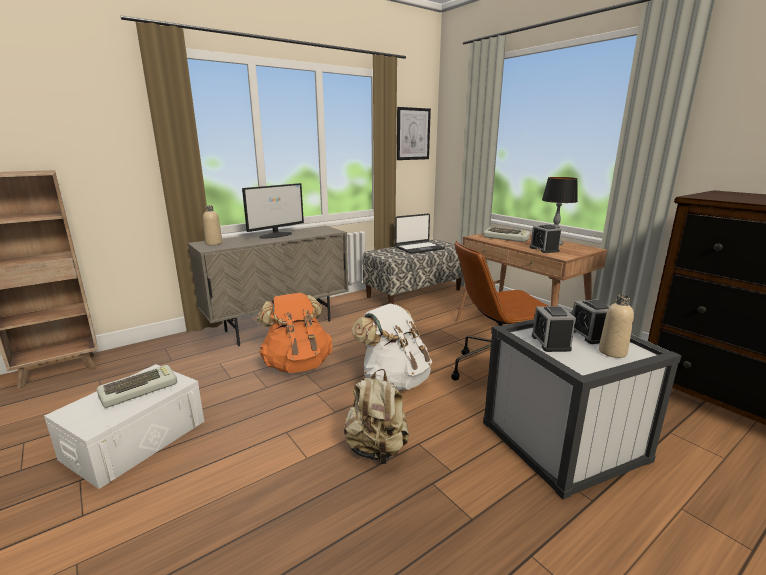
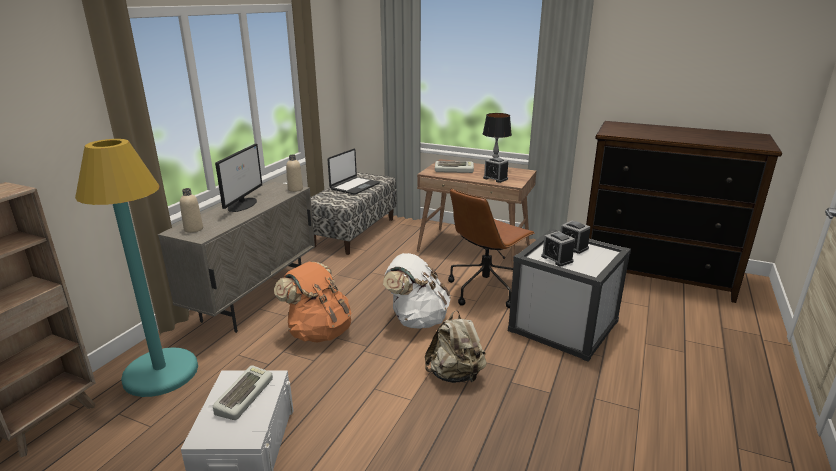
camera: 30 degrees left, 5 degrees up
(157, 360) = (160, 373): none -> turquoise floor lamp
(413, 134) = (324, 66): picture -> none
(612, 352) = (595, 256): beige bottle -> beige bottle (295, 189)

